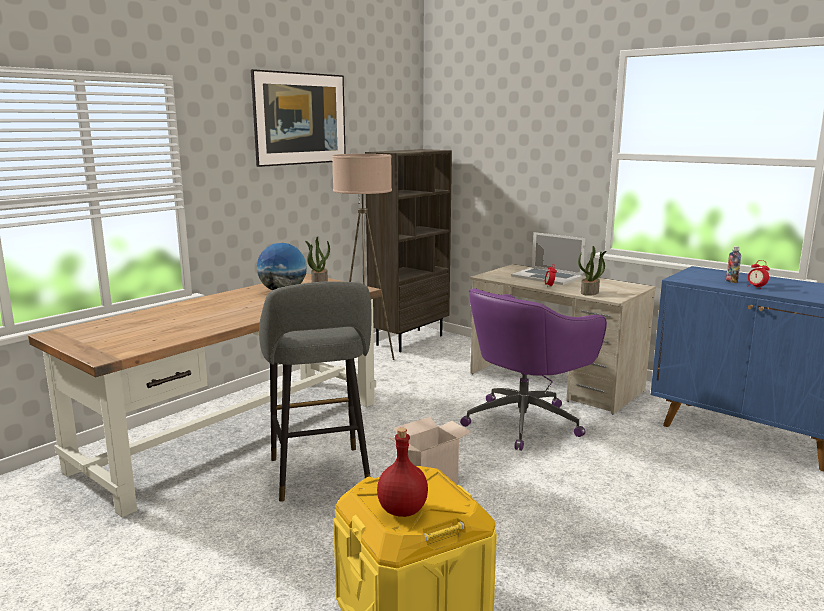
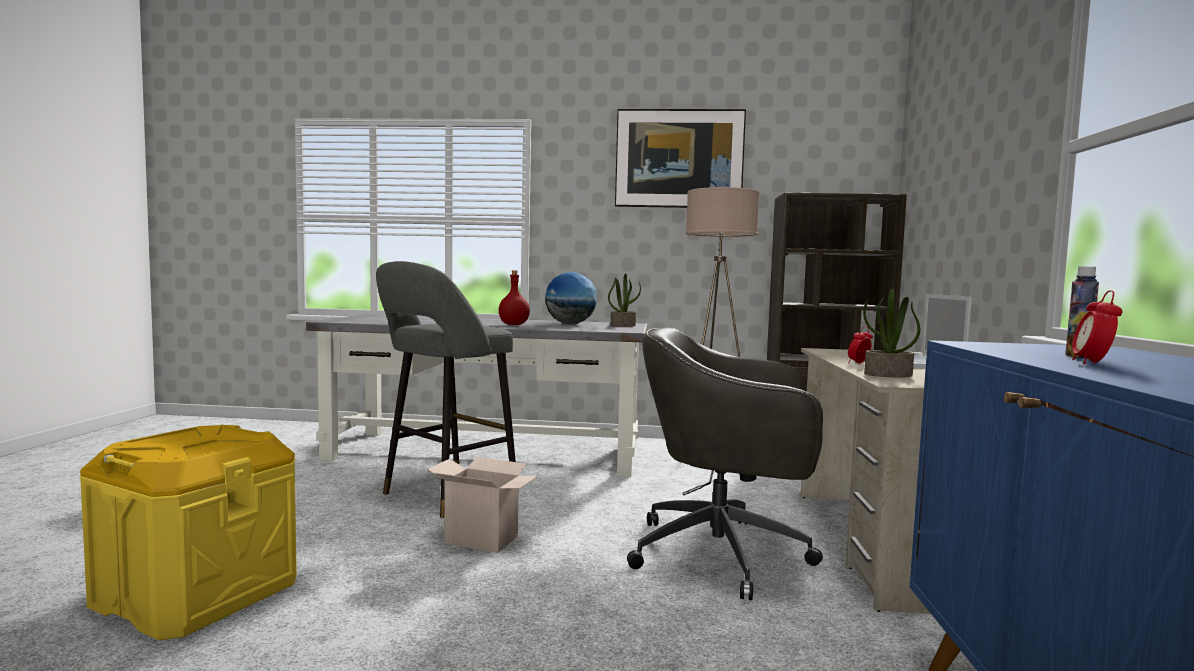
camera: 55 degrees right, 10 degrees down
(235, 433) = (488, 452): brown desk -> grey desk
(401, 510) = (159, 441): red bottle -> red bottle (514, 324)
(525, 421) = (724, 554): purple office chair -> grey office chair

